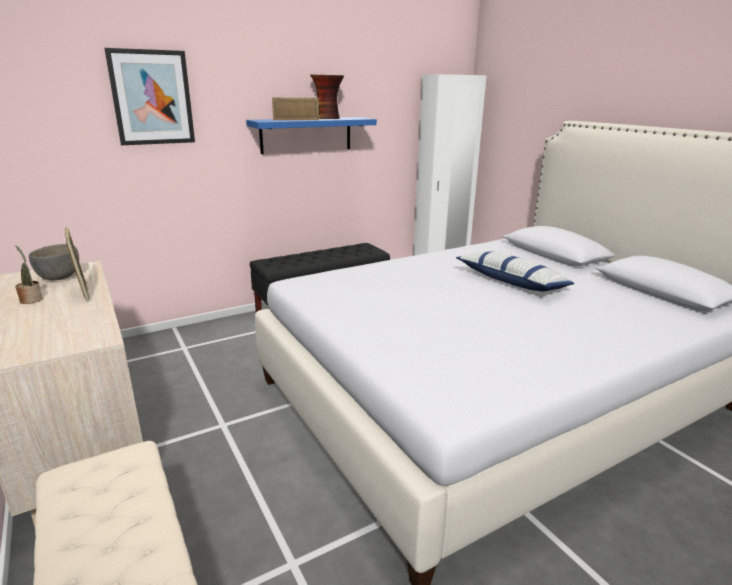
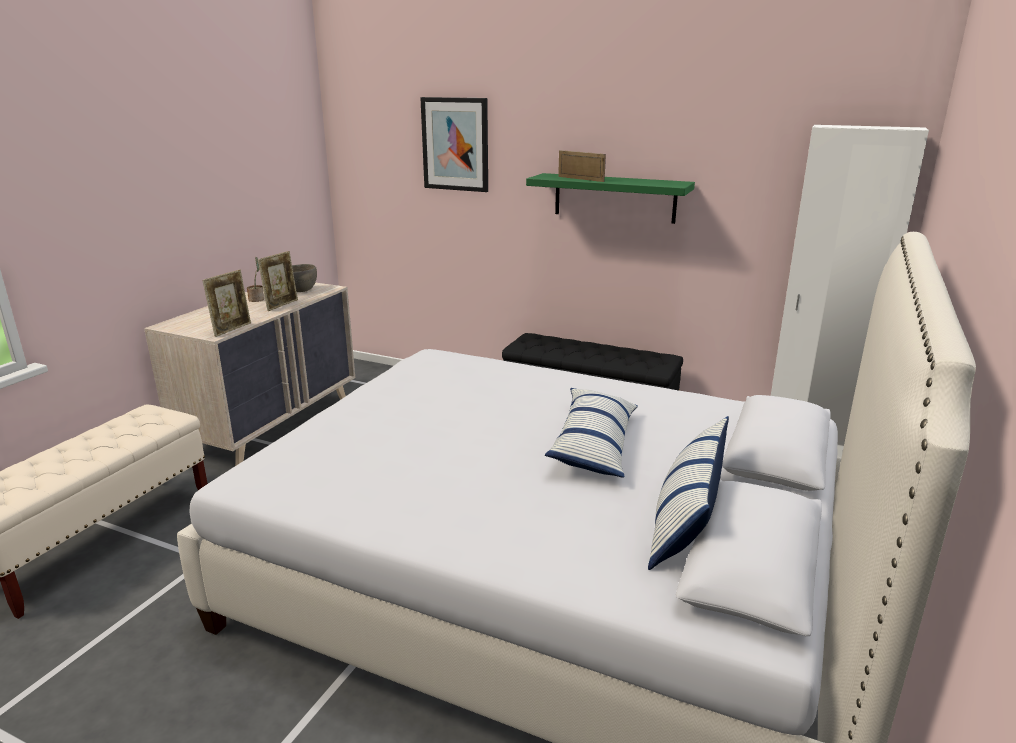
camera: 55 degrees right, 0 degrees up
(104, 328) = (232, 329): none -> picture frame
(306, 135) = (614, 198): blue shelf -> green shelf
(328, 118) = (630, 180): vase -> none
(616, 290) = (685, 520): none -> pillow

